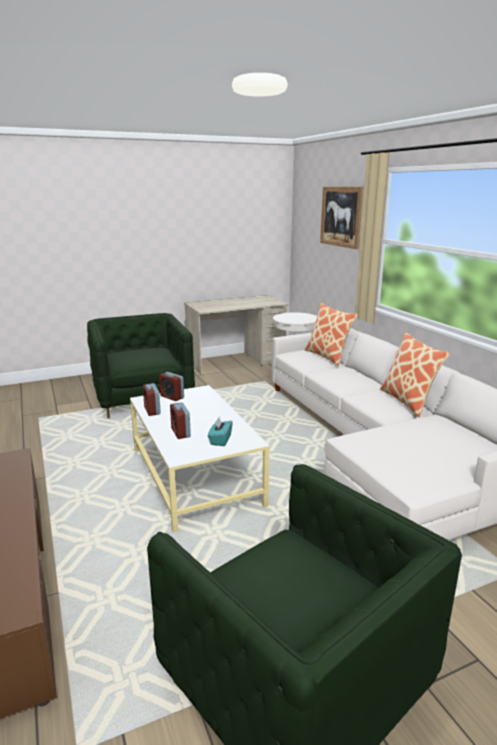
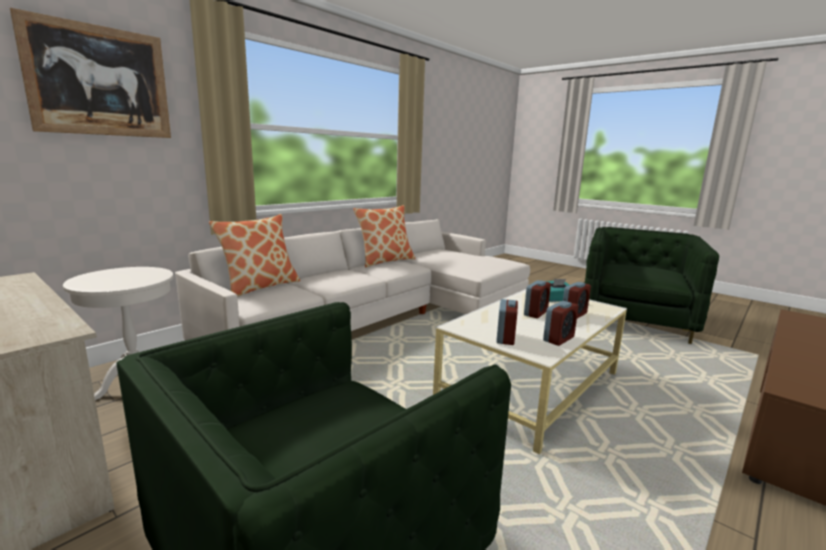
camera: 115 degrees left, 5 degrees down
(198, 419) = (535, 313): none -> alarm clock

